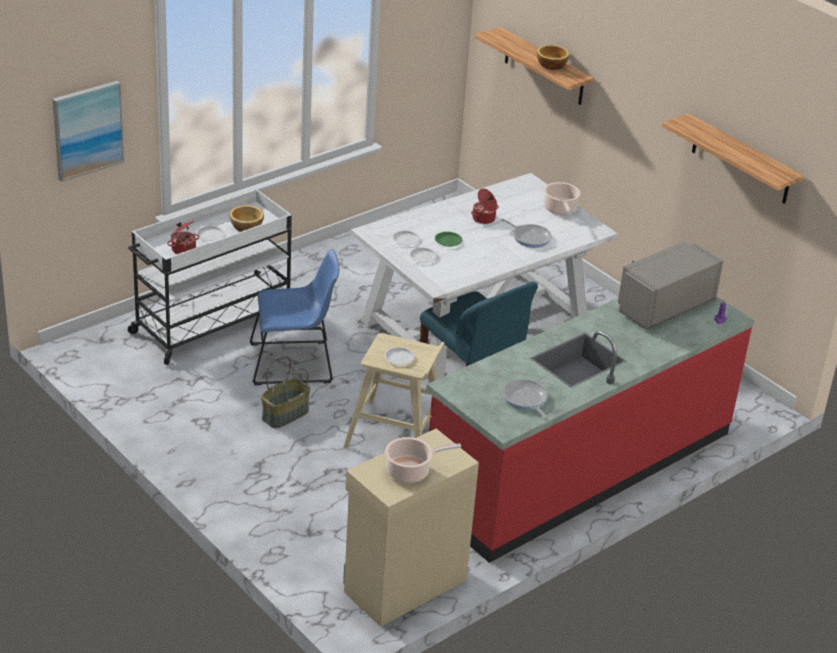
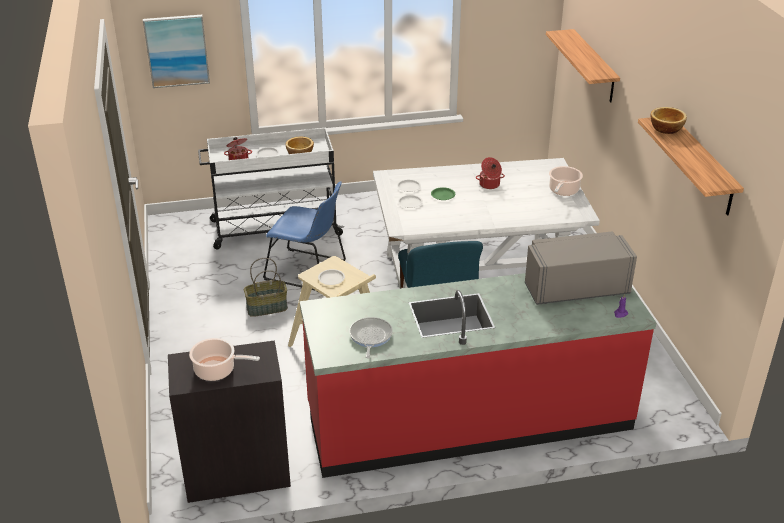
camera: 30 degrees right, 0 degrees up
(403, 585) = (236, 473): beige cabinet -> black cabinet
(529, 237) = (515, 207): frying pan -> none
(551, 65) = (590, 62): bowl -> bowl (666, 128)

